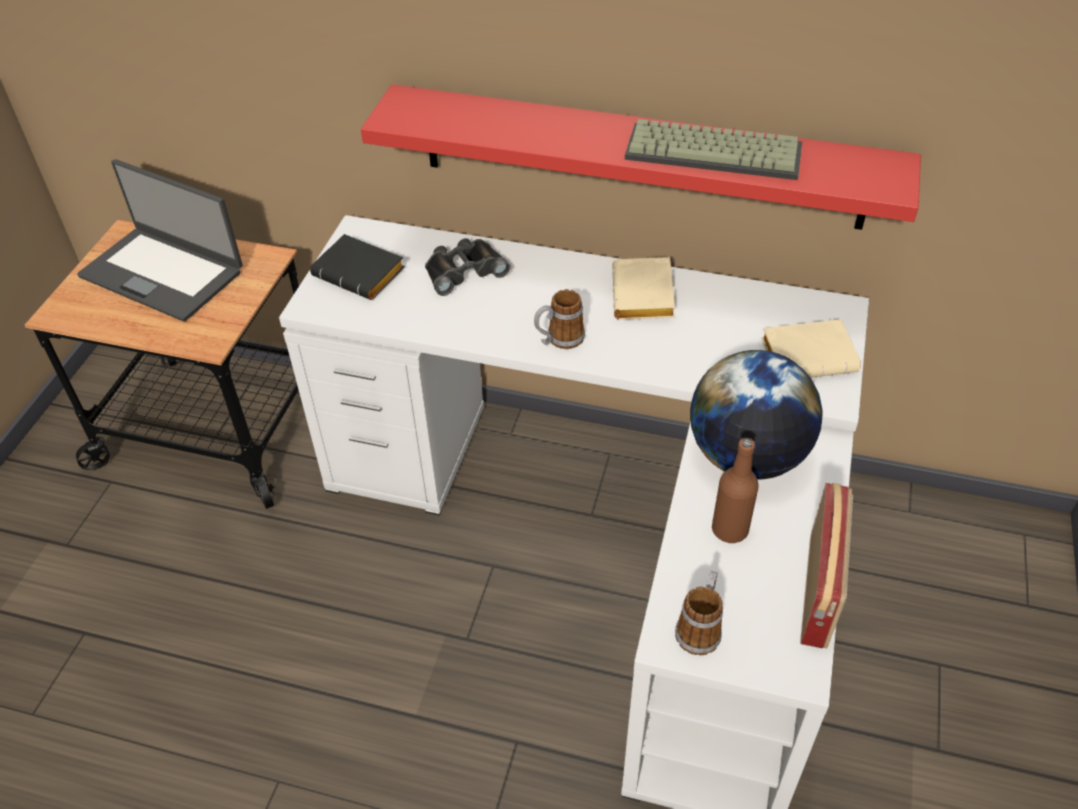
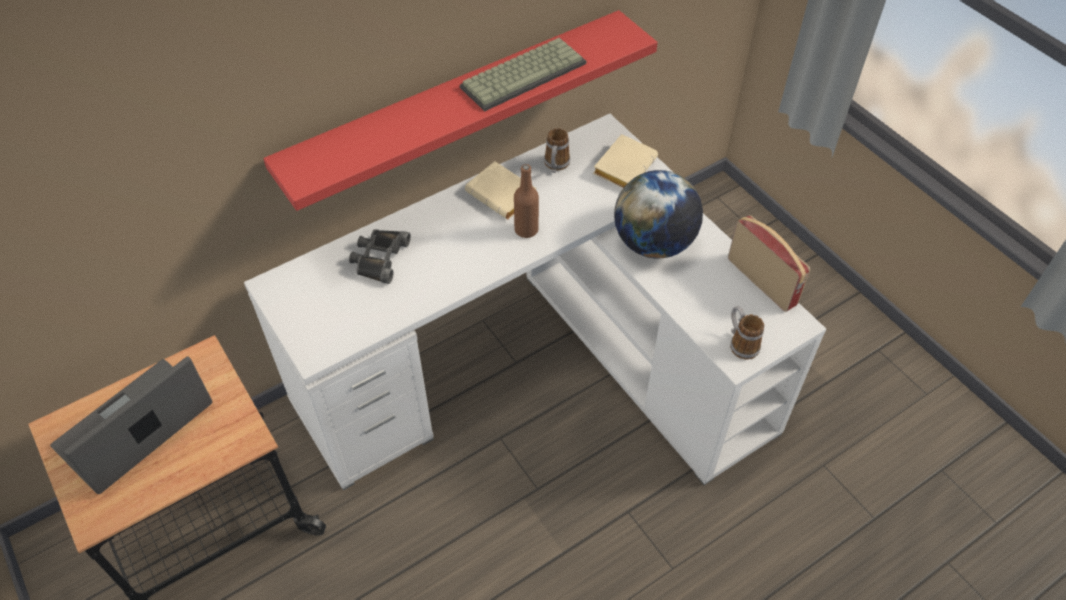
camera: 50 degrees left, 5 degrees up
(163, 273) = (136, 427): laptop -> laptop turned 150 degrees clockwise
(362, 273) = (316, 309): black book -> none
(559, 340) = (493, 256): mug -> mug (556, 166)
(729, 529) = (693, 286): brown bottle -> brown bottle (526, 230)

